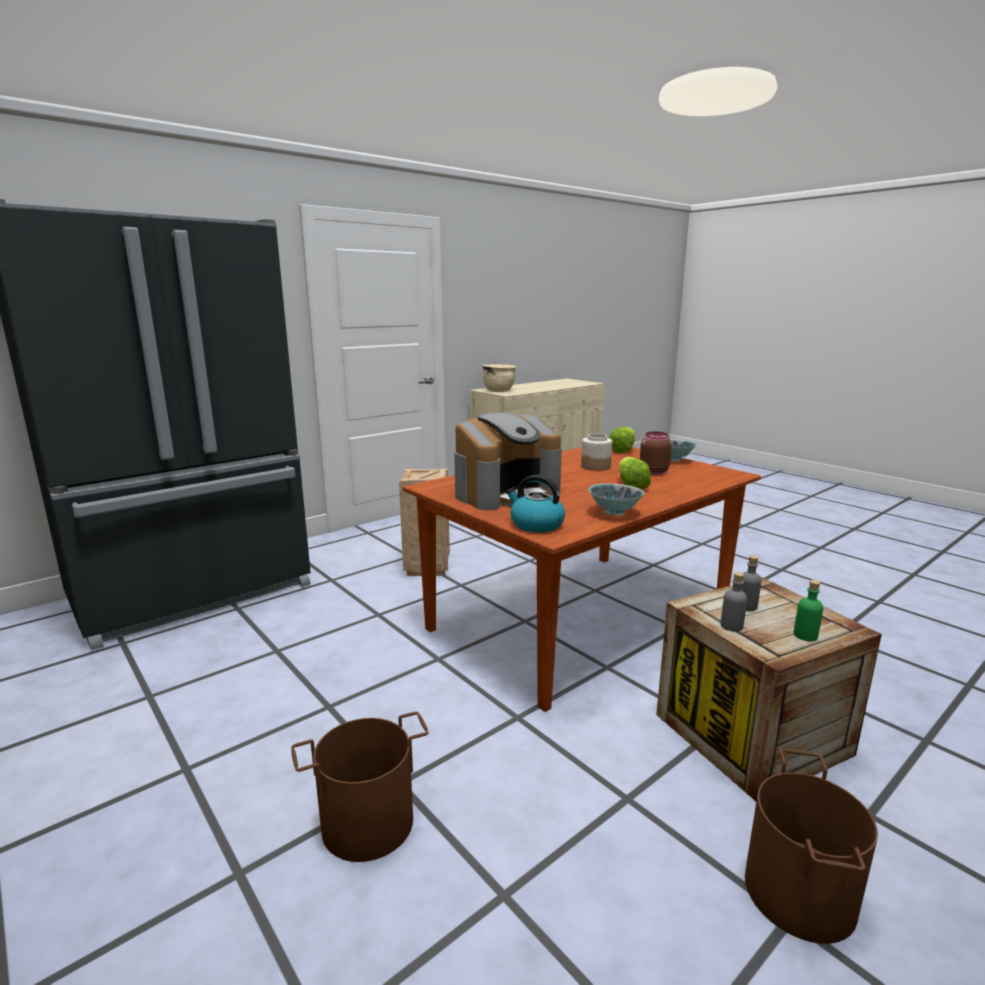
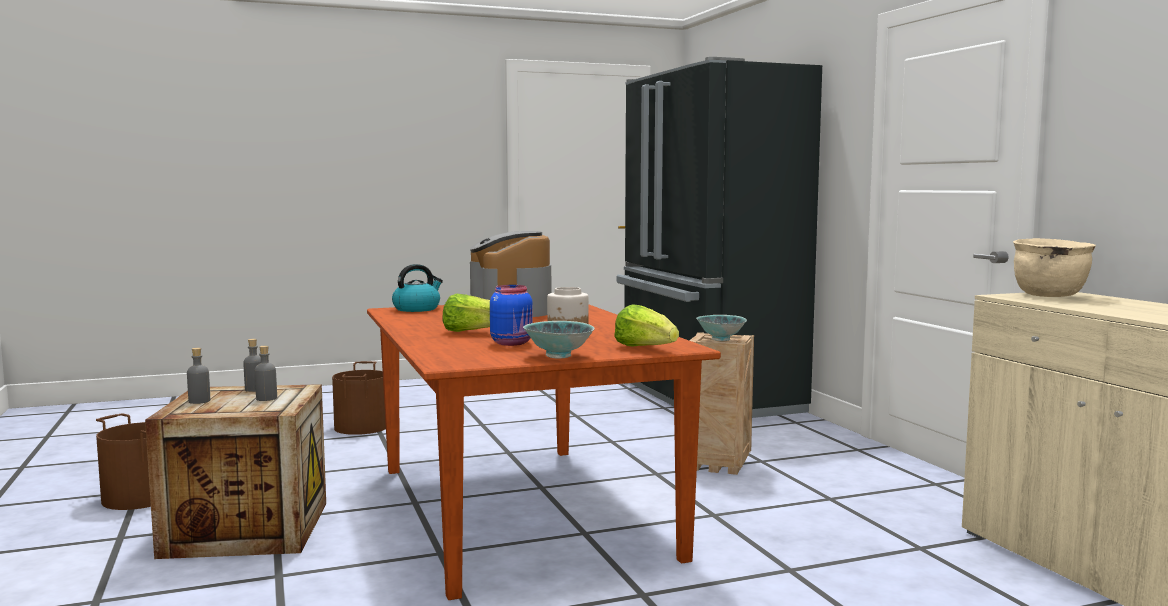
camera: 110 degrees right, 10 degrees down
(614, 513) = (404, 321): bowl -> bowl (720, 339)
(653, 472) = (513, 343): brown jar -> blue jar
(805, 635) = (199, 401): green bottle -> grey bottle

